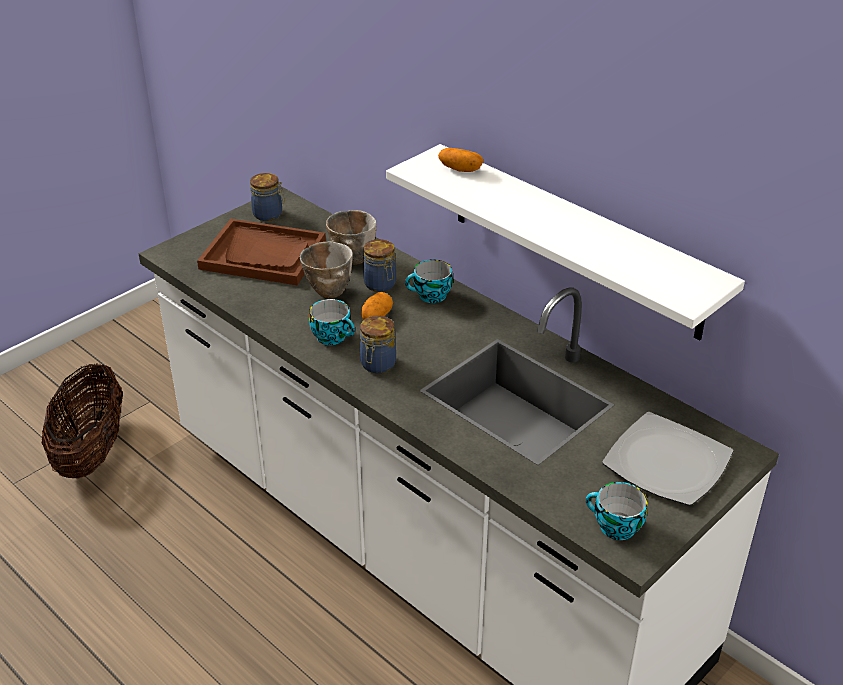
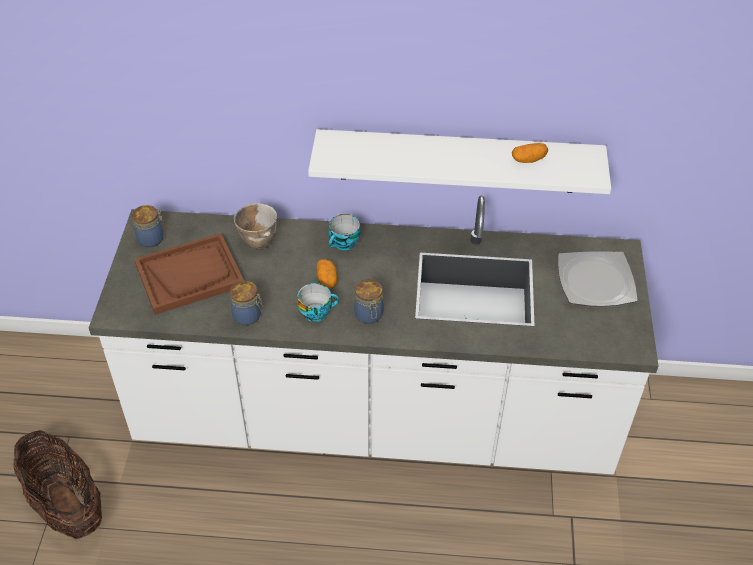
camera: 40 degrees left, 10 degrees up
(328, 291) = (272, 279): bowl -> none
(380, 285) = (301, 253): jar -> jar (248, 316)
(460, 169) = (356, 144): potato -> potato (528, 159)
(614, 527) = (611, 339): cup -> none

